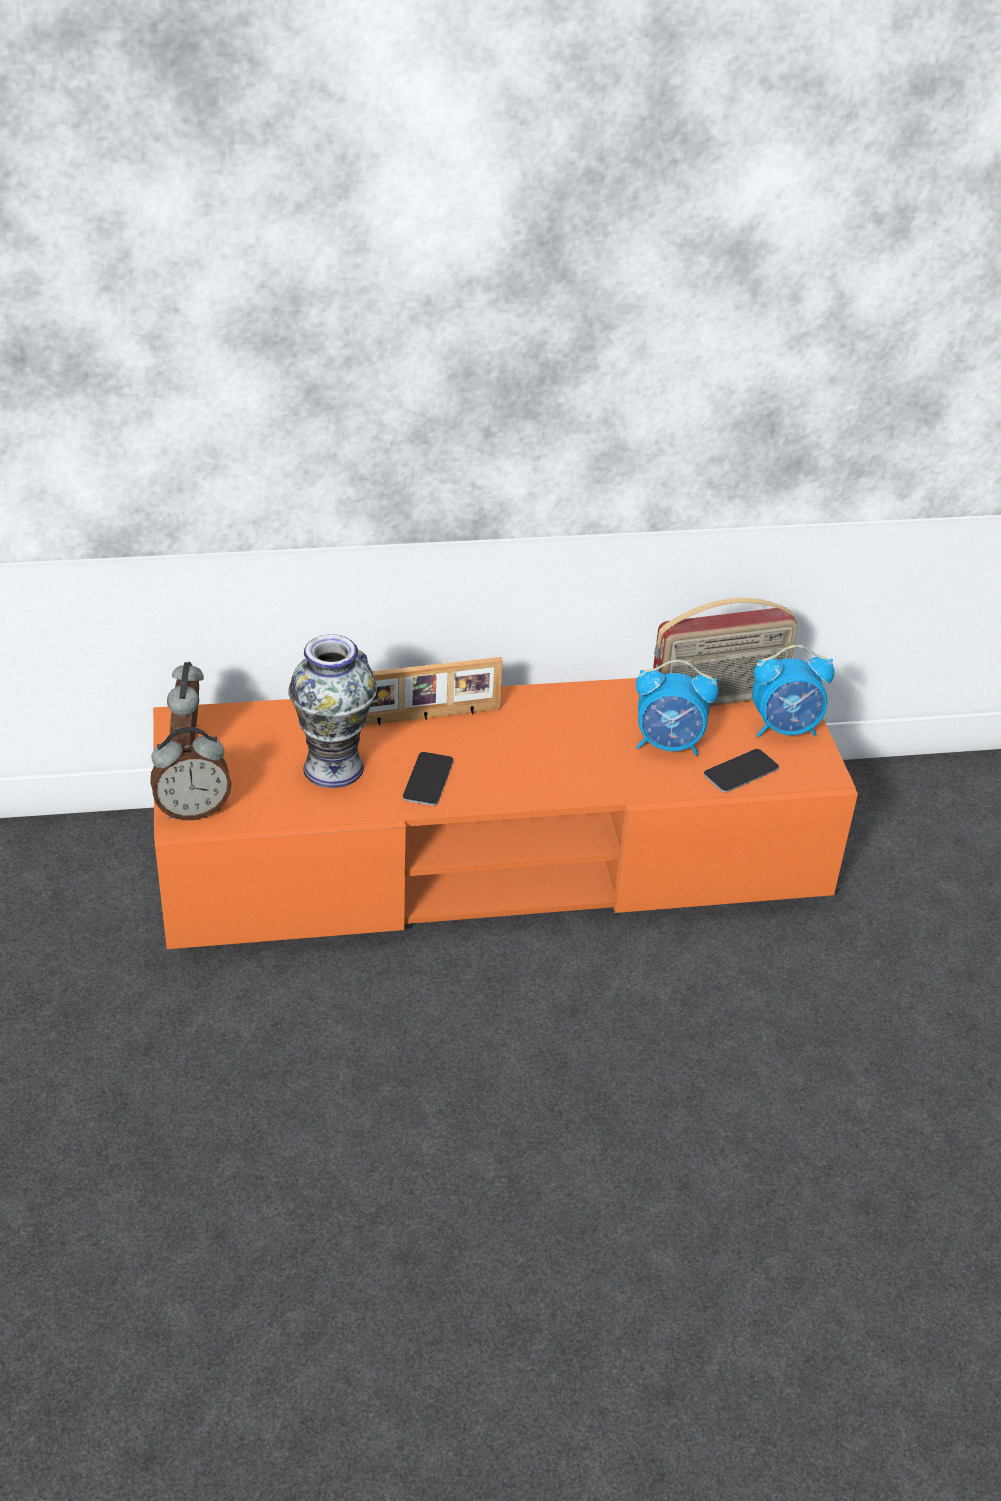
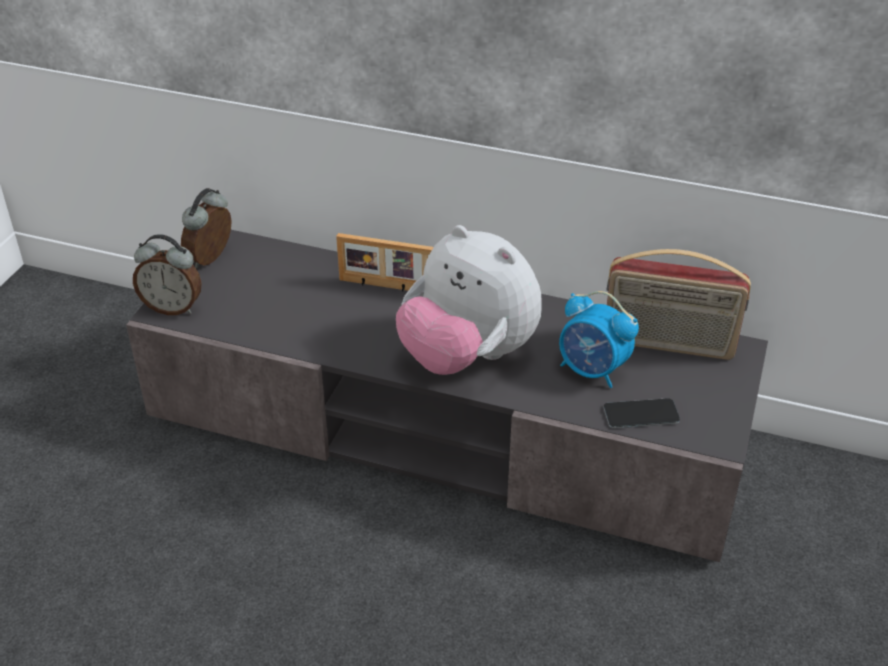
camera: 30 degrees right, 0 degrees up
(333, 767) = (300, 307): vase -> none
(428, 779) = (365, 338): phone -> none
(494, 859) = (444, 429): orange tv stand -> grey tv stand
(543, 766) = (467, 356): none -> plush toy
(785, 729) = (712, 389): alarm clock -> none

